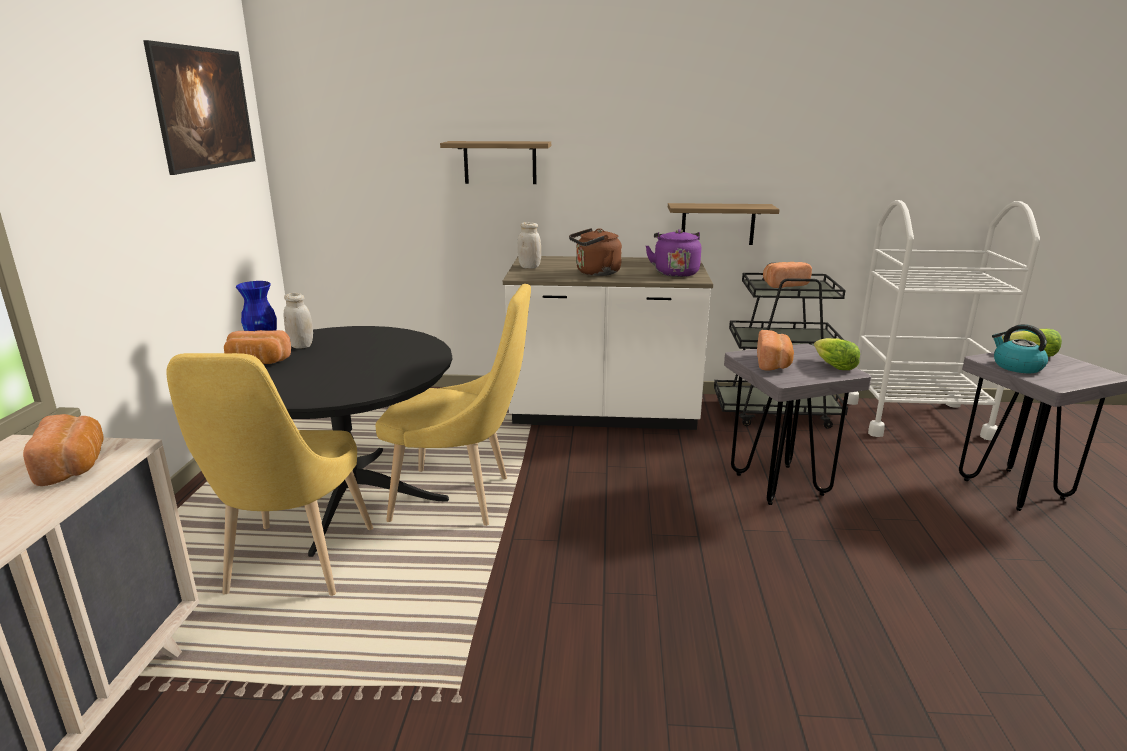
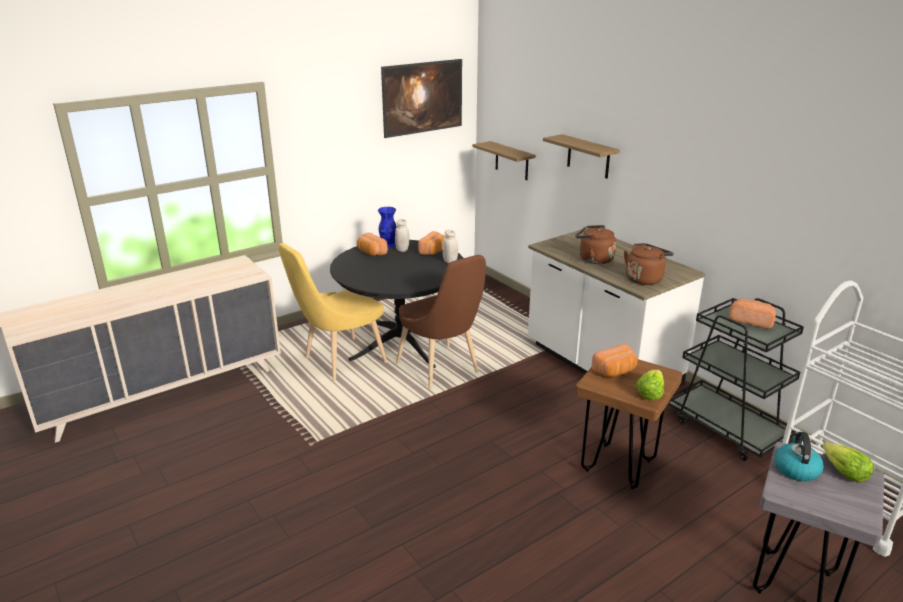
camera: 50 degrees right, 5 degrees up
(74, 466) = (237, 276): bread -> bread (433, 251)
(460, 498) = (441, 370): yellow chair -> brown chair
(529, 267) = (568, 240): white jar -> white jar (450, 261)
(675, 273) = (644, 279): purple kettle -> brown kettle
(718, 224) = (726, 249): shelf -> shelf (511, 161)
(779, 484) = (618, 466): grey stool -> brown stool

